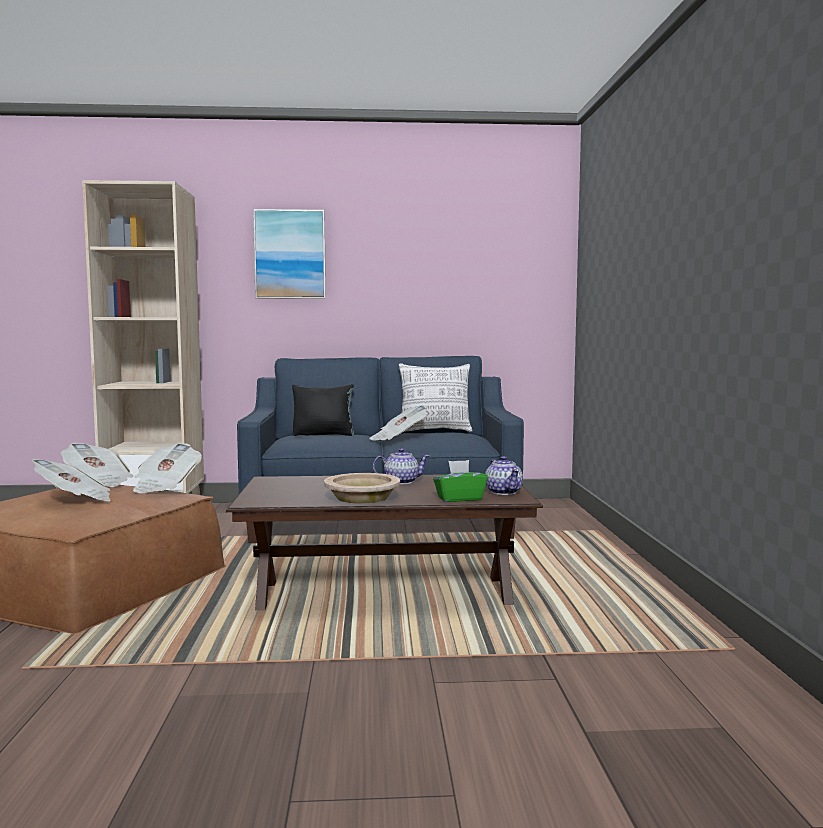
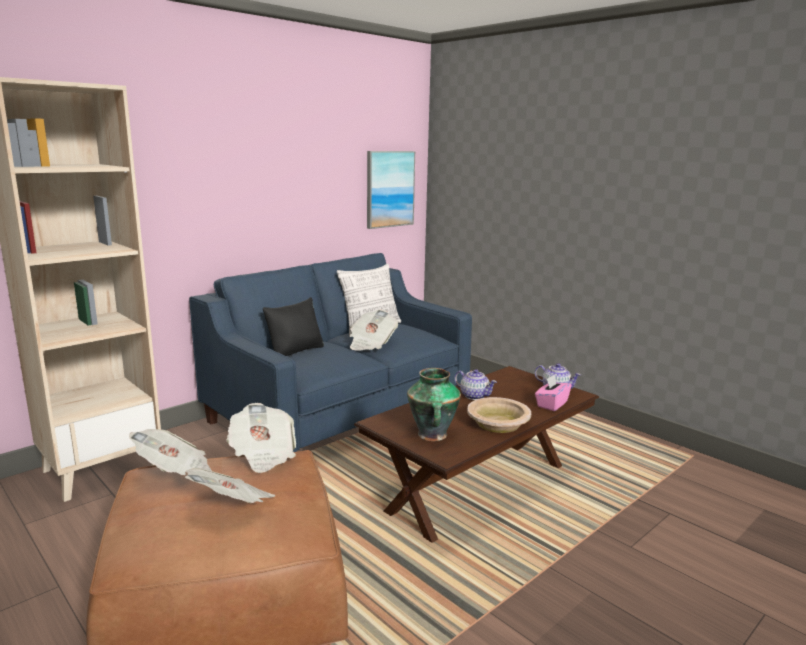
camera: 40 degrees left, 10 degrees up
(282, 492) = (432, 435): none -> vase
(290, 254) = (205, 160): picture -> picture (389, 189)
(401, 481) = (474, 396): teapot -> teapot turned 90 degrees clockwise
(459, 498) = (551, 404): green tissue box -> pink tissue box

